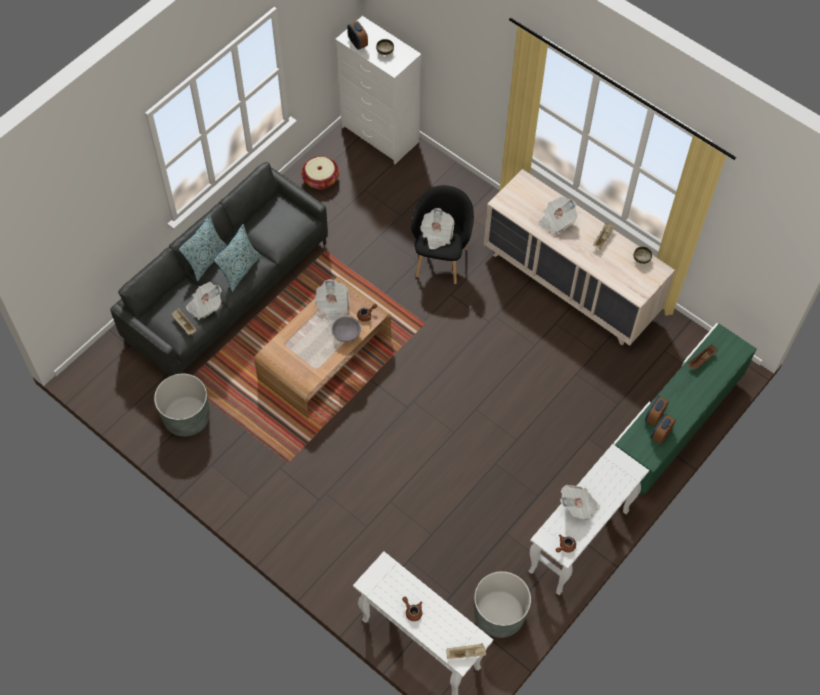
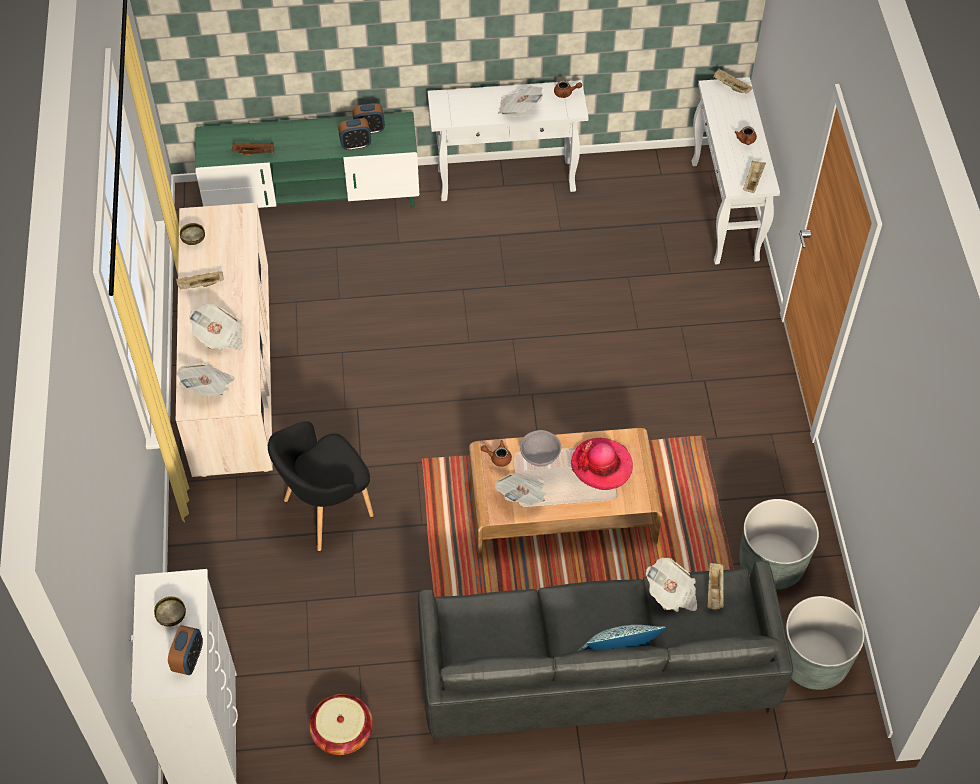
camera: 135 degrees left, 5 degrees down
(240, 270) = (590, 607): pillow -> none
(308, 355) = (601, 465): none -> hat
(377, 578) = (752, 181): none -> beige tray
(436, 235) = (331, 471): newspaper -> newspaper (208, 387)
(499, 615) = (635, 183): grey planter -> grey planter (813, 661)

